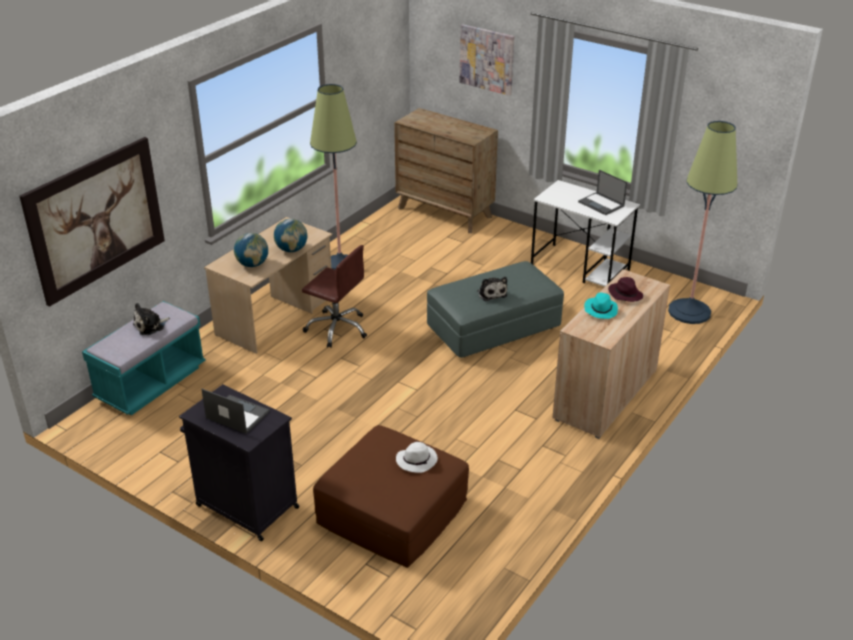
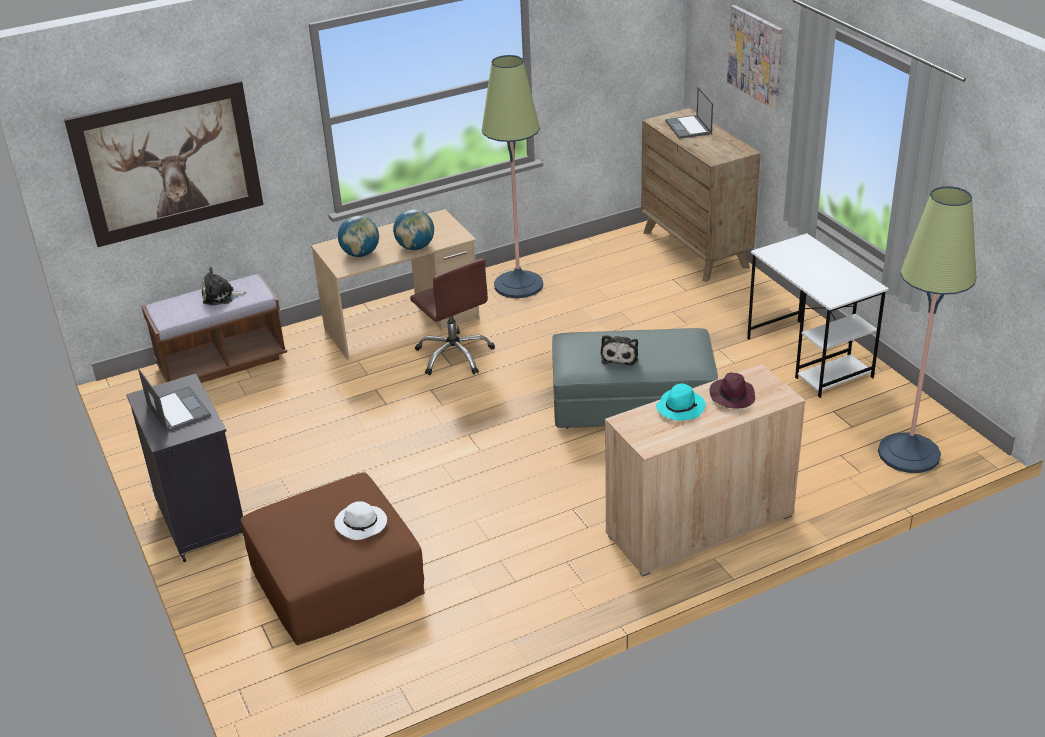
camera: 30 degrees right, 0 degrees up
(151, 383) = (222, 362): turquoise bench -> brown bench
(601, 204) = (835, 277): laptop -> laptop (688, 127)

